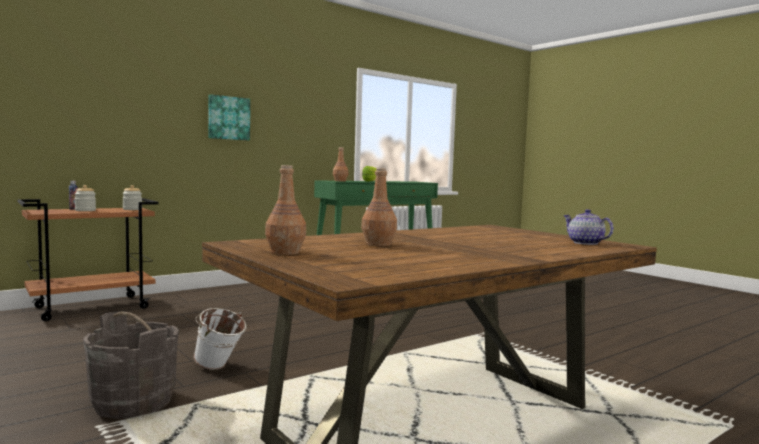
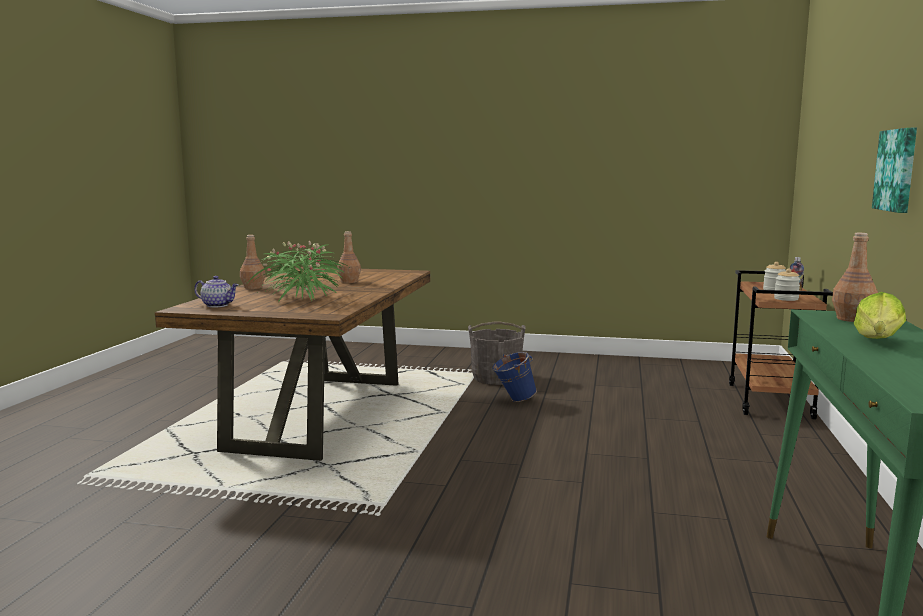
camera: 140 degrees right, 5 degrees up
(219, 368) = (513, 400): white bucket -> blue bucket
(286, 252) = (370, 272): brown bottle -> brown bottle (253, 287)
(484, 238) = (302, 297): none -> potted plant

